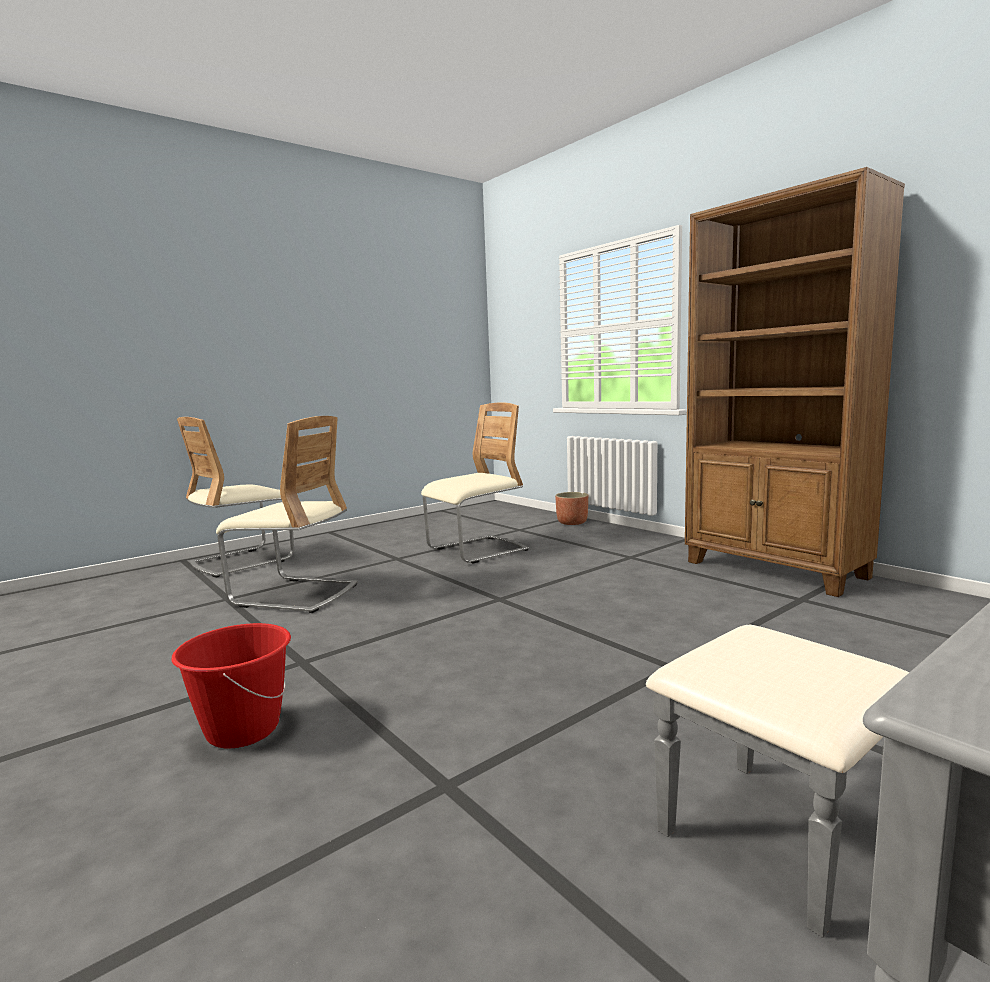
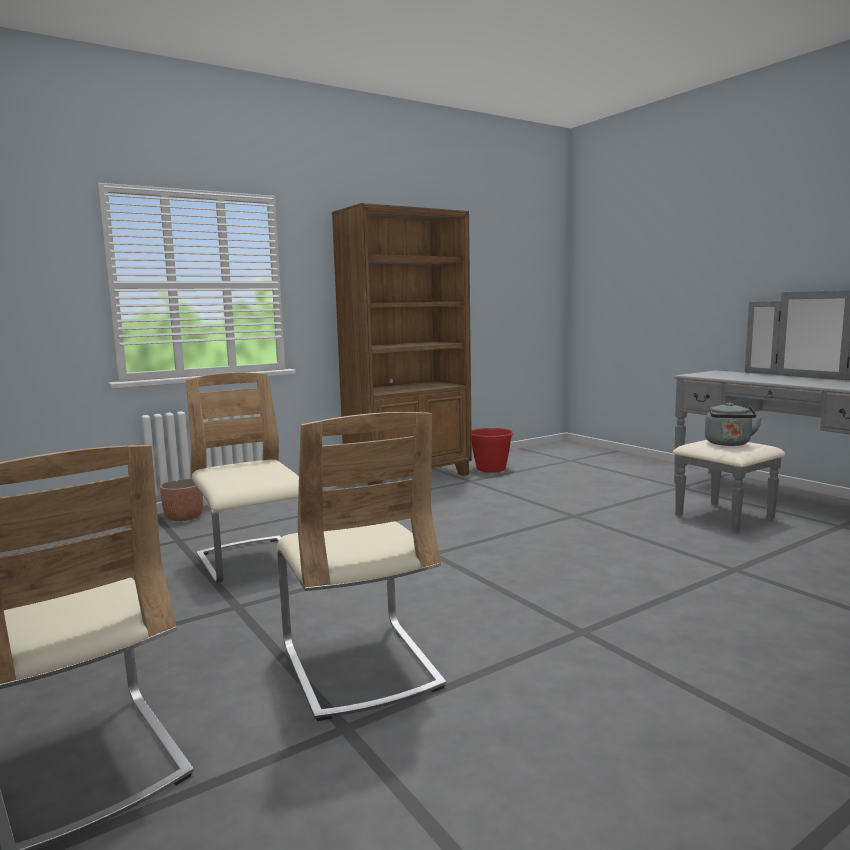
camera: 85 degrees left, 0 degrees up
(242, 730) = (715, 640): red bucket -> red bucket (491, 469)
(295, 595) = (359, 666): beige chair -> beige chair turned 135 degrees clockwise
(767, 658) = (728, 444): none -> grey kettle

